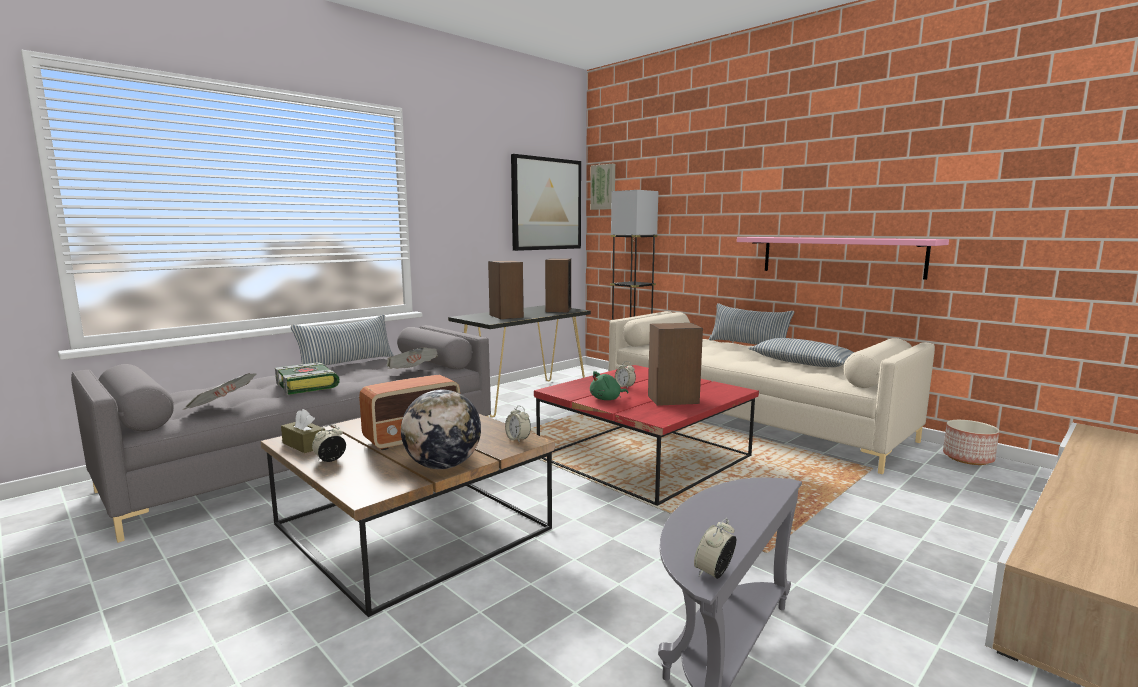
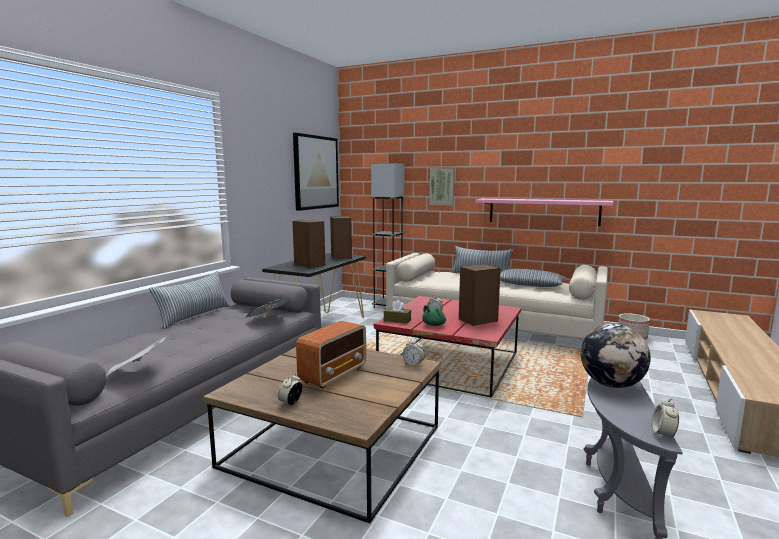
camera: 20 degrees left, 0 degrees up
(304, 445) = (249, 393): brown tissue box -> brown tissue box (397, 320)
(308, 386) = (192, 341): book -> none
(443, 466) = (387, 393): globe -> globe (611, 384)
(604, 187) = (355, 159): picture -> picture (442, 186)

